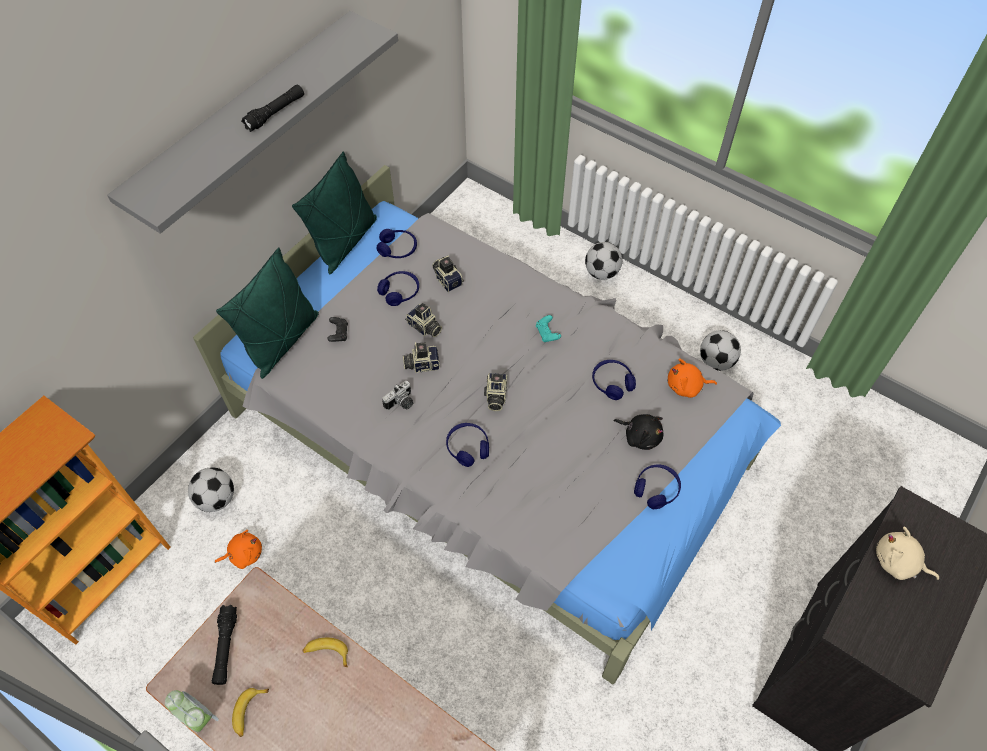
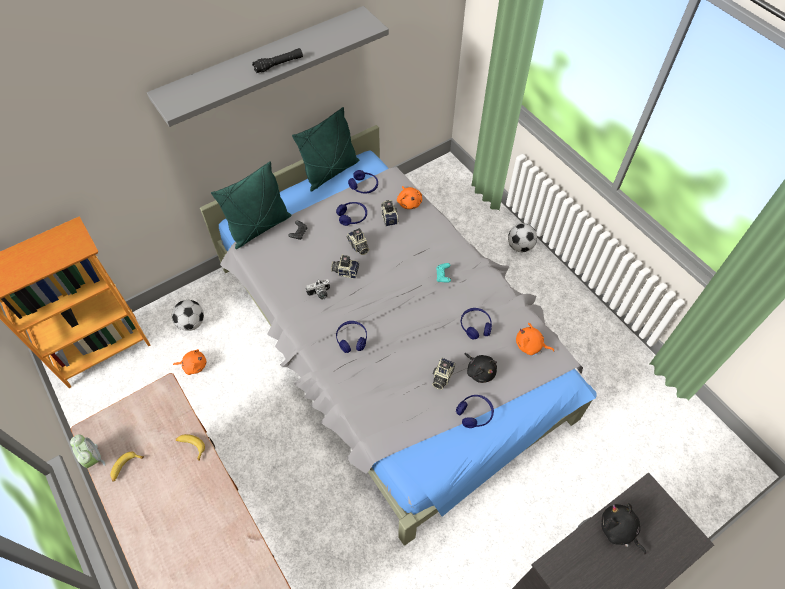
camera: 20 degrees right, 0 degrees up
(226, 647) = (130, 419): black flashlight -> none
(464, 253) = (409, 202): none -> orange plush toy
(495, 396) = (386, 309): camera -> camera (441, 377)
(716, 362) = (580, 337): football -> none
(898, 562) = (618, 530): beige plush toy -> black plush toy

